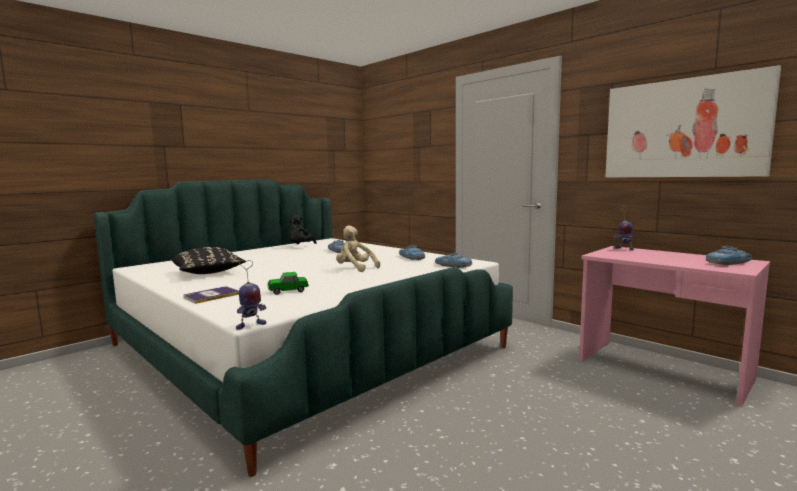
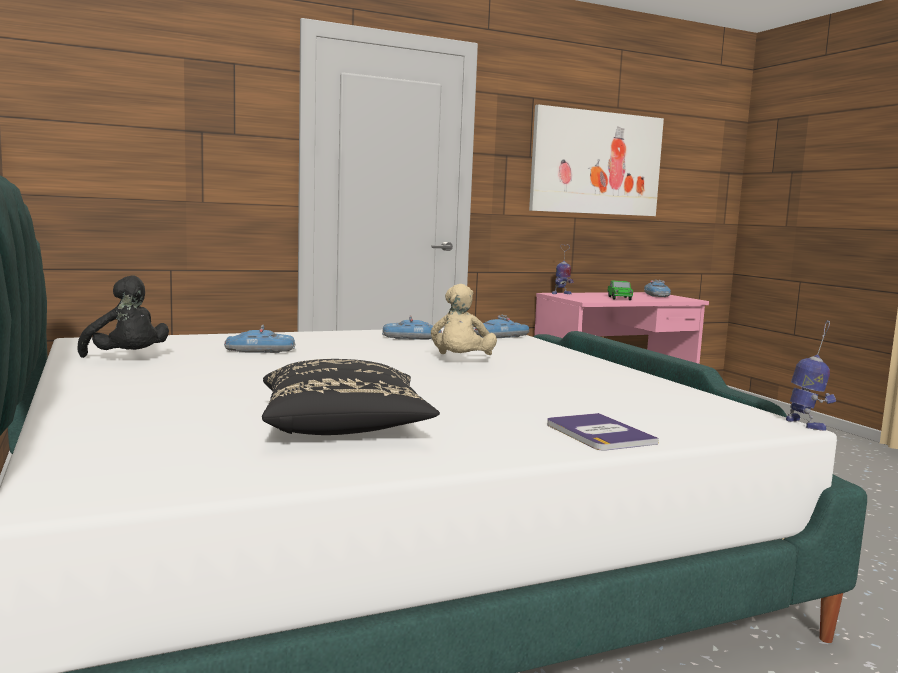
camera: 70 degrees left, 0 degrees up
(288, 291) = (597, 398): toy car -> toy car (619, 298)
(355, 269) = (461, 361): beige plush toy -> beige plush toy turned 45 degrees counterclockwise

